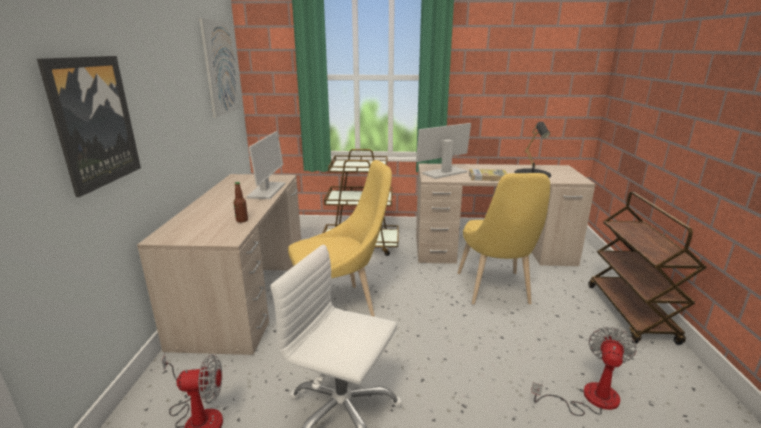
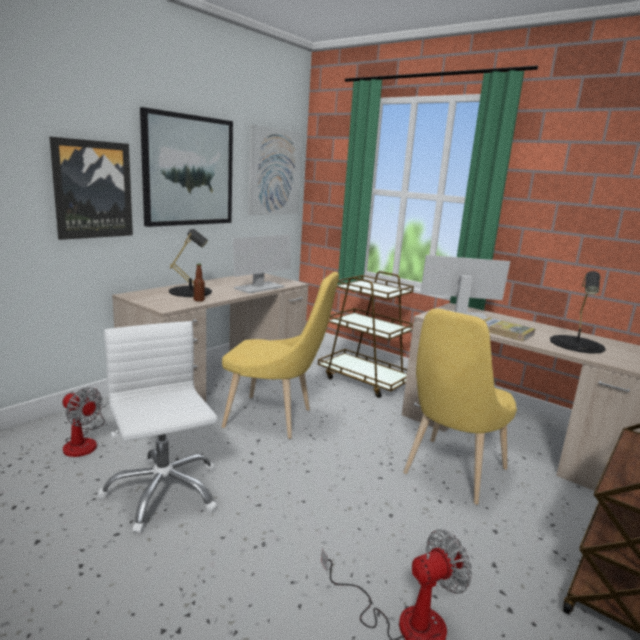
camera: 35 degrees right, 5 degrees down
(166, 79) = (189, 171): none -> picture
(214, 214) = (190, 291): none -> black table lamp

